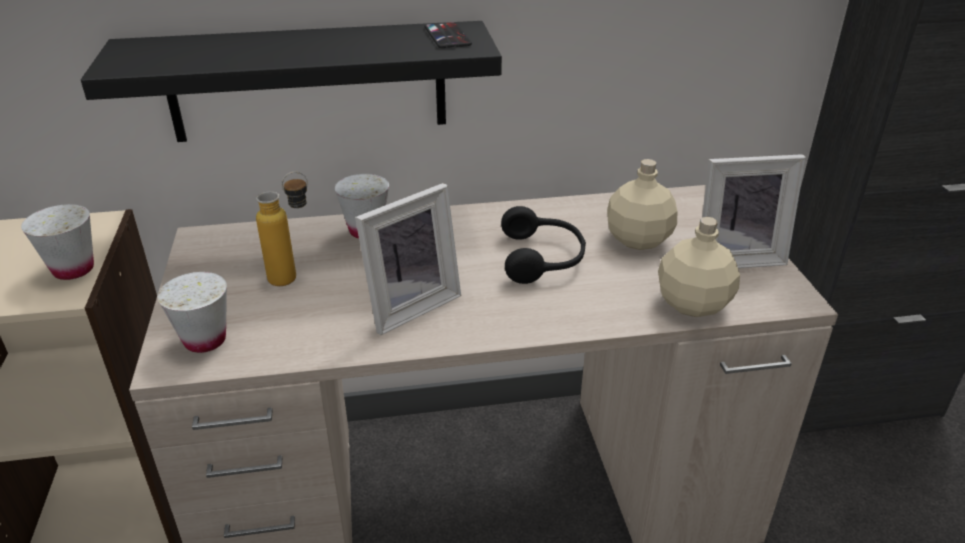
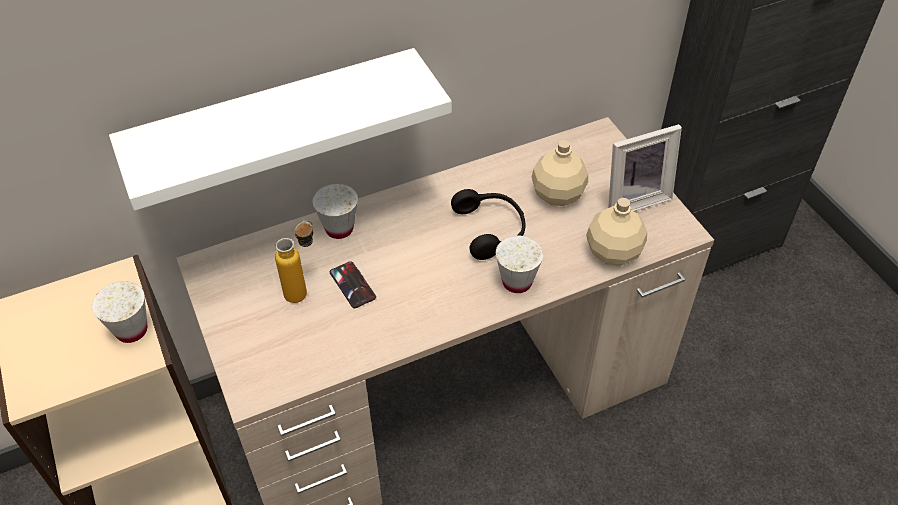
camera: 15 degrees left, 15 degrees up
(205, 340) = (266, 367): white cup -> white cup (517, 282)
(308, 82) = (275, 124): black shelf -> white shelf
(409, 305) = (406, 299): picture frame -> none
(447, 36) = (397, 79): phone -> phone (352, 285)

